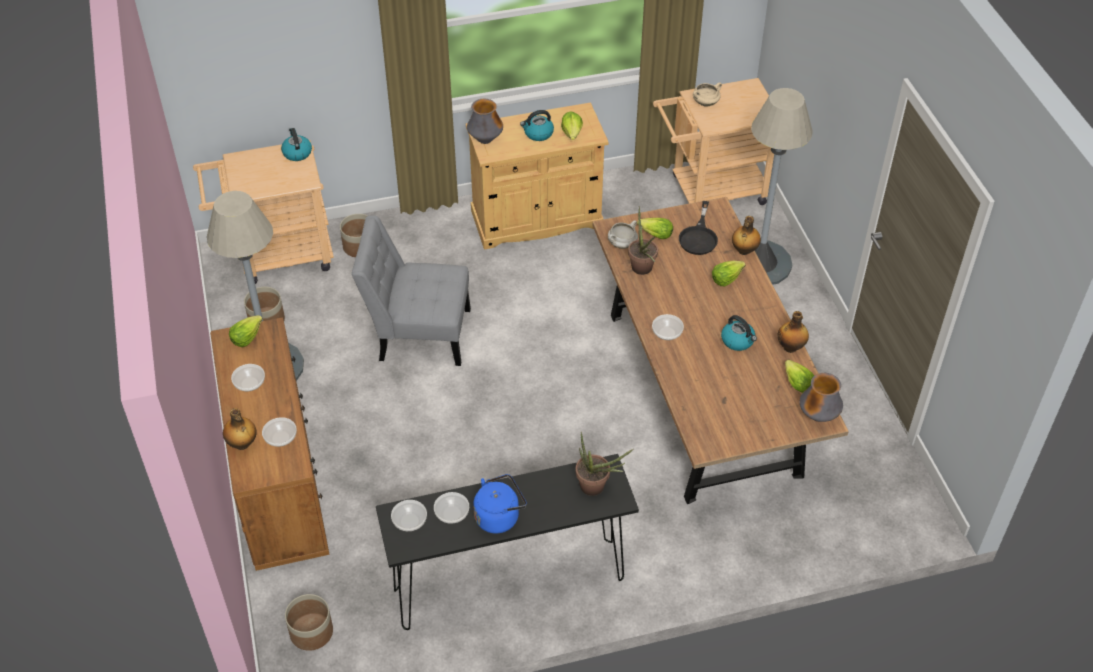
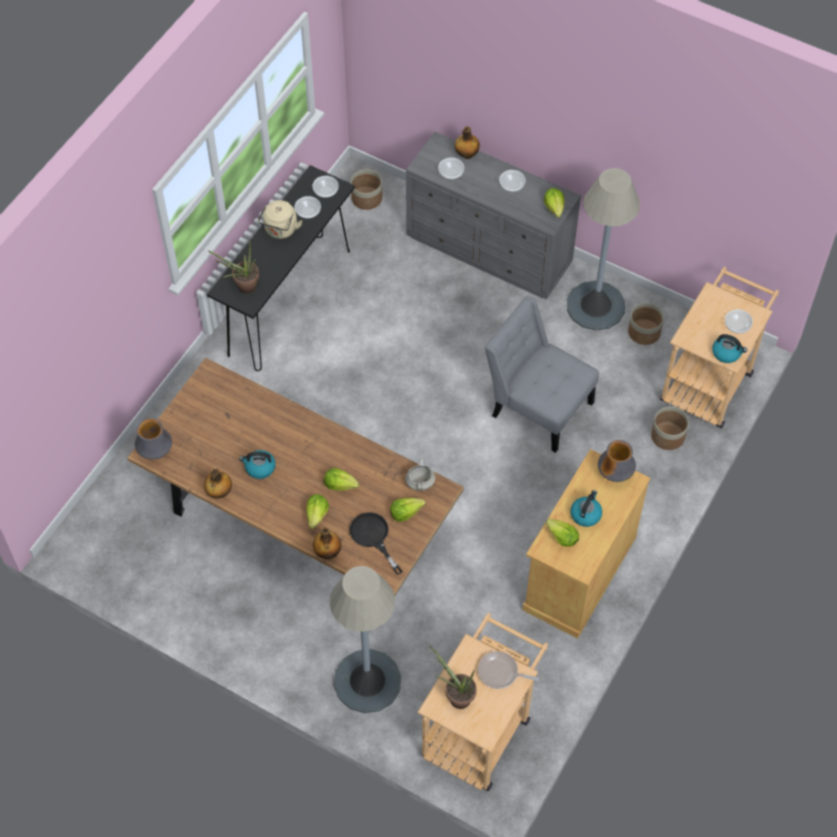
camera: 135 degrees right, 10 degrees up
(279, 482) = (490, 250): brown dresser -> grey dresser
(418, 333) = (538, 406): grey chair -> grey chair turned 105 degrees counterclockwise
(499, 516) = (280, 230): blue kettle -> beige kettle
(642, 271) = (381, 472): potted plant -> potted plant (456, 696)
(667, 333) = (312, 435): bowl -> bowl (736, 326)
(705, 103) = (500, 673): beige cooking pot -> frying pan
(797, 383) = (190, 466): lettuce -> lettuce (340, 484)

